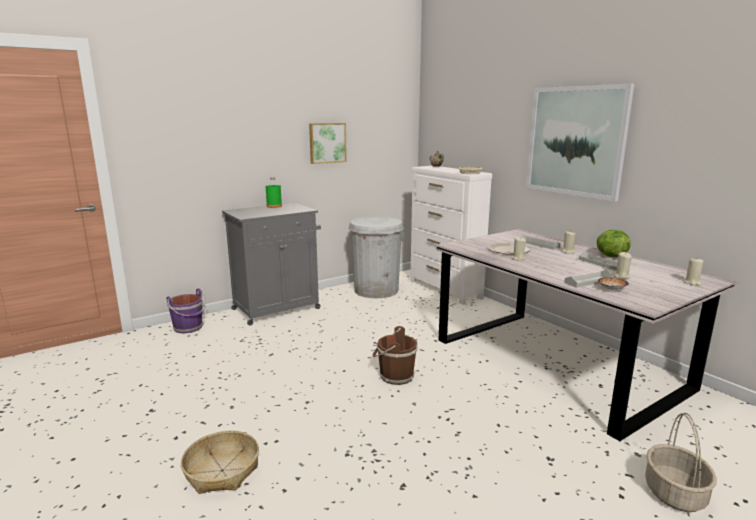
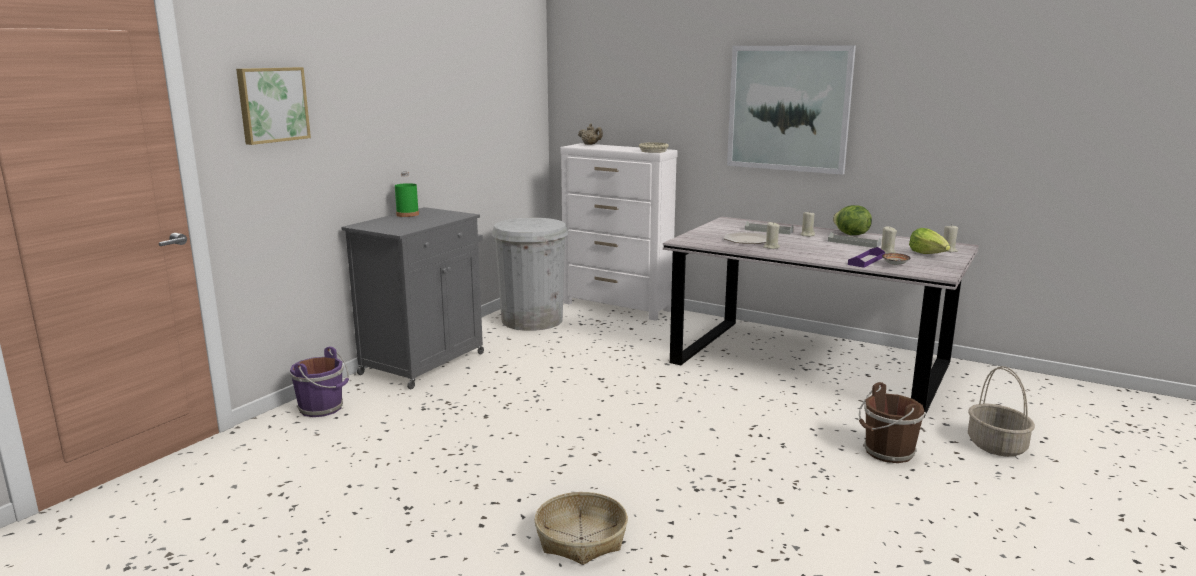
camera: 25 degrees left, 0 degrees up
(327, 143) = (455, 118): picture -> picture (272, 104)
(395, 376) = (662, 408): brown bucket -> brown bucket (887, 452)
(588, 281) = (866, 260): grey tray -> purple tray
(664, 283) = (928, 254): none -> lettuce

